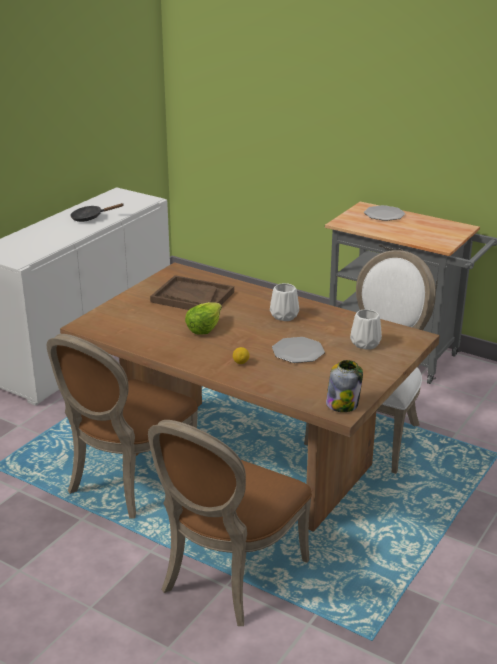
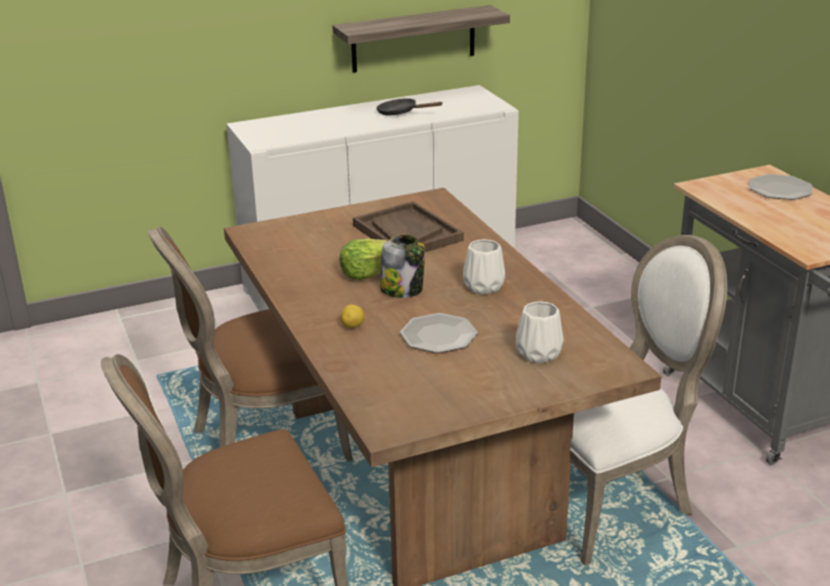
camera: 35 degrees right, 0 degrees up
(72, 161) = (413, 39): none -> shelf
(342, 404) = (400, 419): jar -> jar (402, 289)

